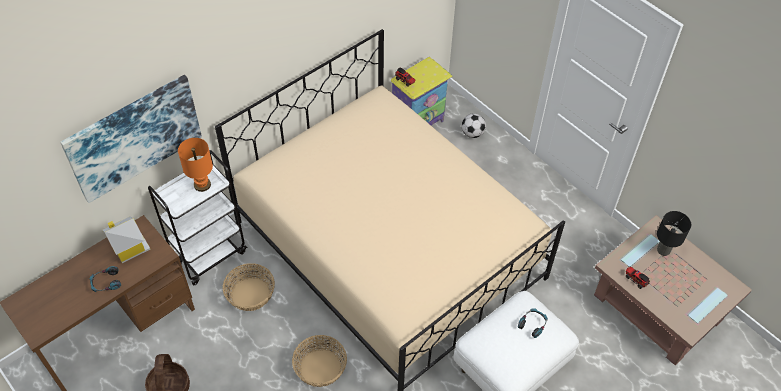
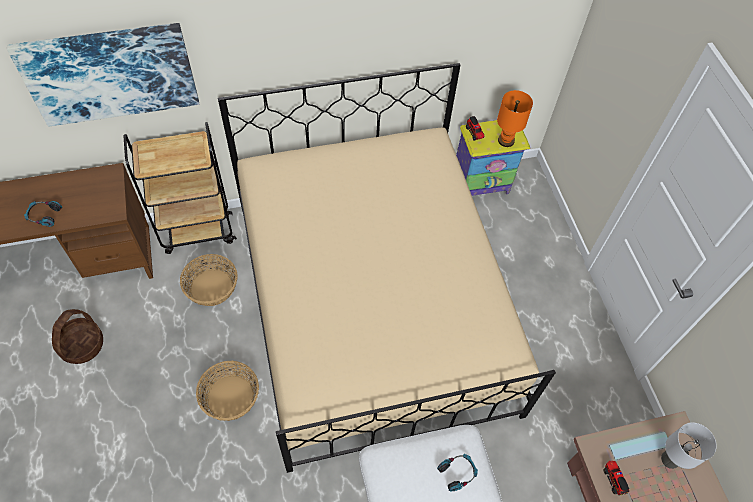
camera: 25 degrees right, 5 degrees up
(129, 248) = (88, 190): toy house -> none
(202, 184) = (184, 155): orange table lamp -> orange table lamp (505, 140)
(211, 257) = (199, 233): white cart -> brown cart
(472, 133) = (532, 220): football -> none
(663, 251) = (668, 461): black table lamp -> white table lamp

